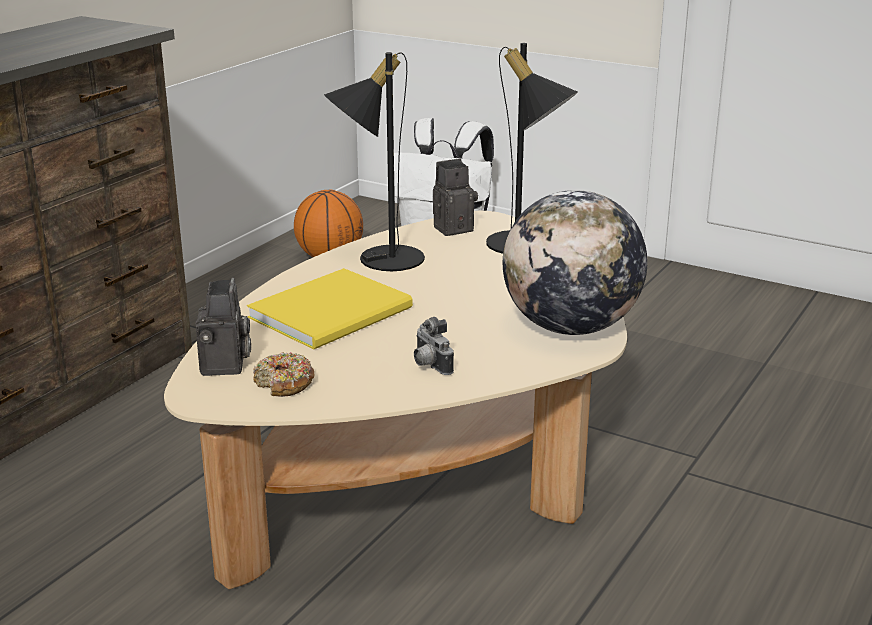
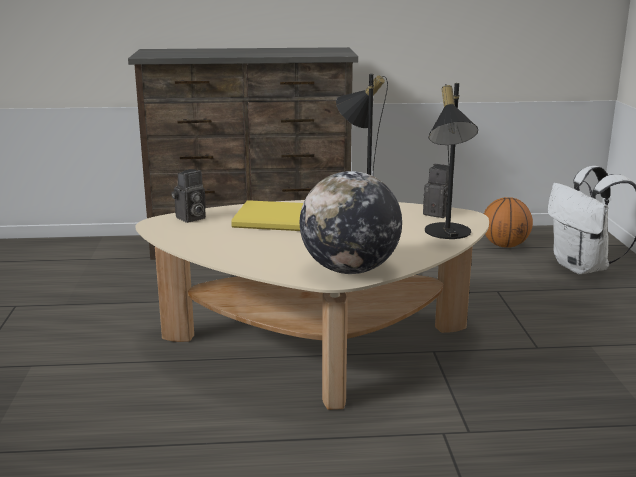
camera: 55 degrees right, 5 degrees down
(284, 384) = (188, 232): donut -> none
(429, 366) = (248, 252): camera -> none

